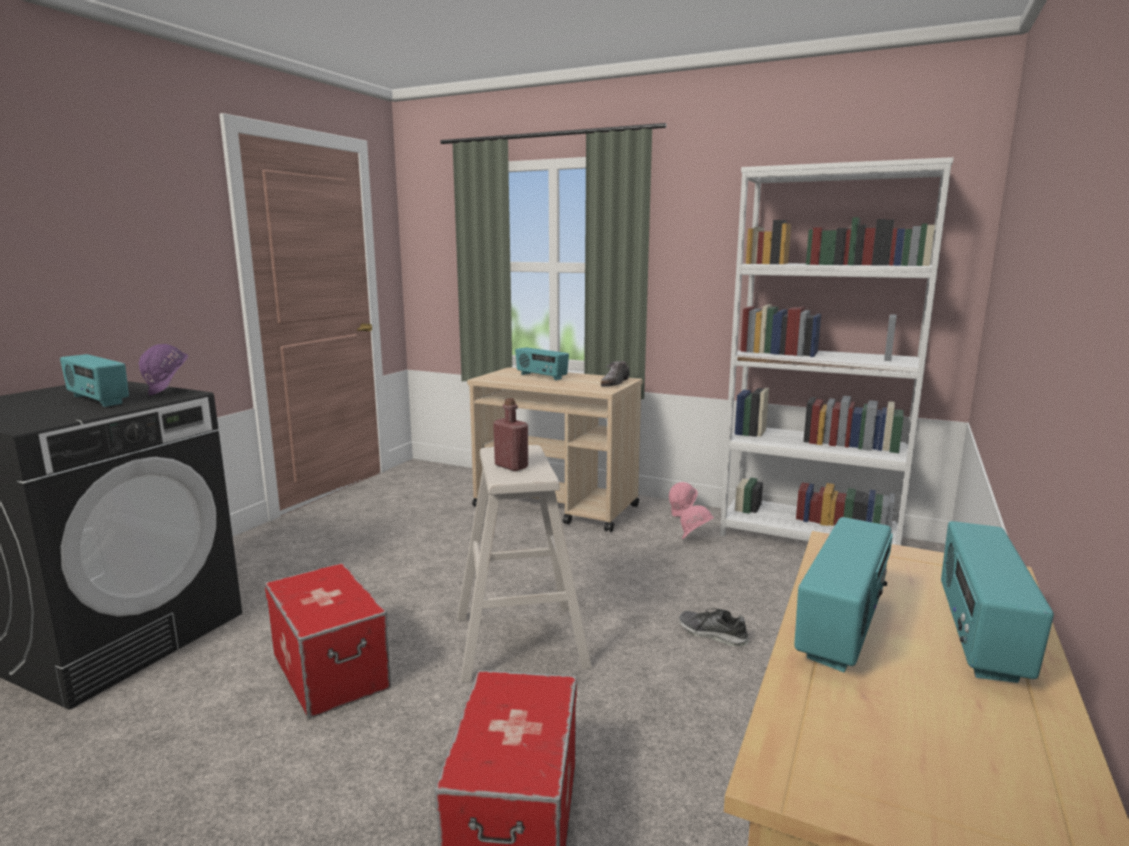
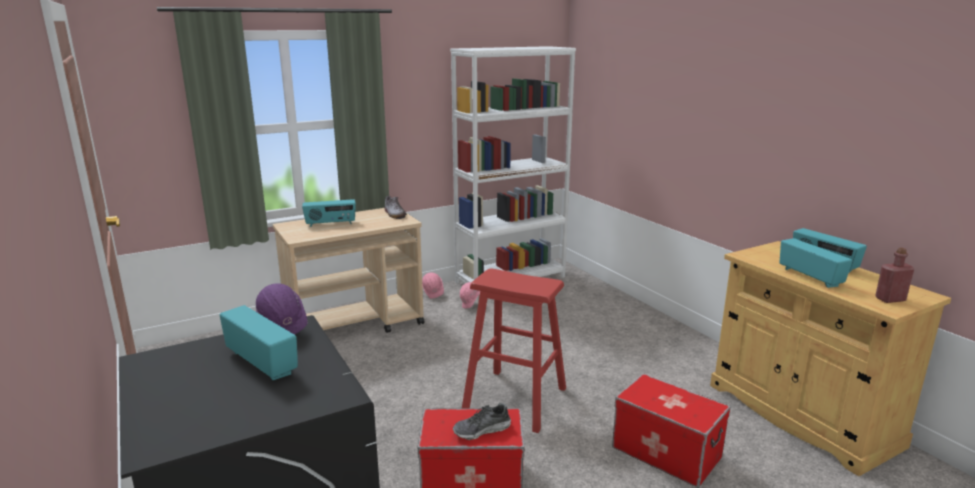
camera: 55 degrees left, 5 degrees up
(97, 400) = (262, 362): radio -> radio turned 120 degrees counterclockwise
(511, 466) = (523, 284): red bottle -> red bottle (890, 299)
(520, 641) = (515, 399): beige stool -> red stool
(712, 634) = (571, 344): shoe -> shoe (482, 430)

